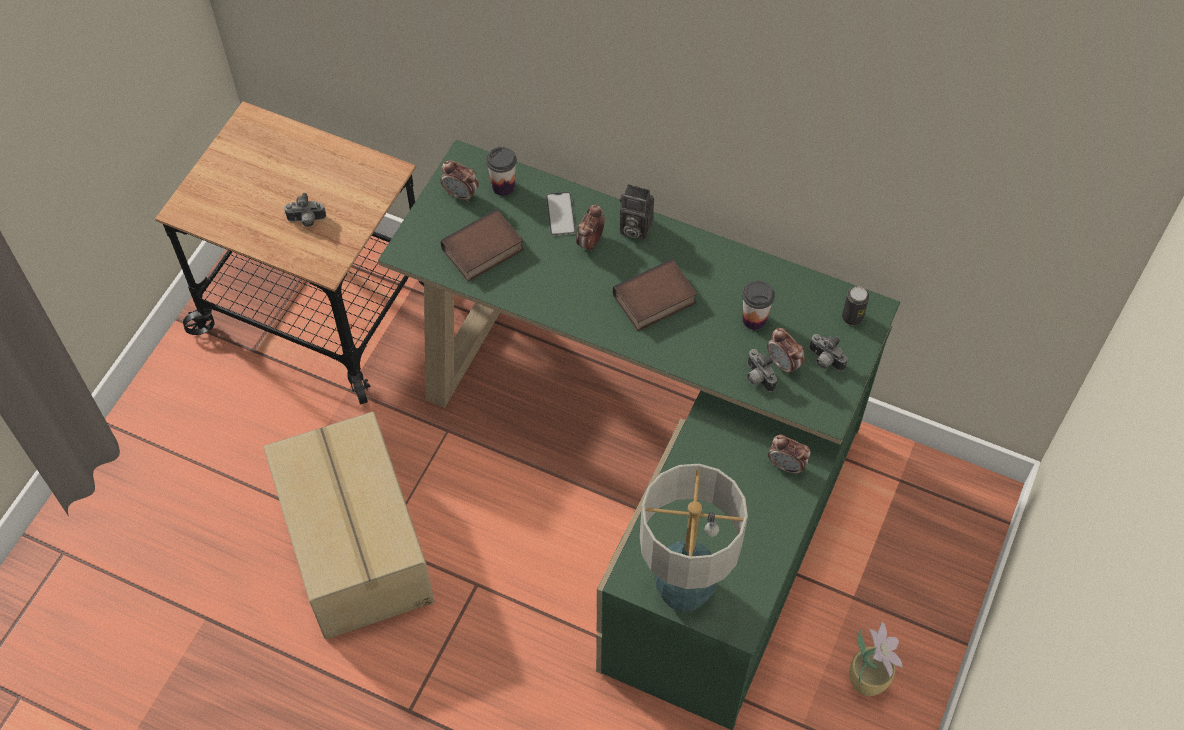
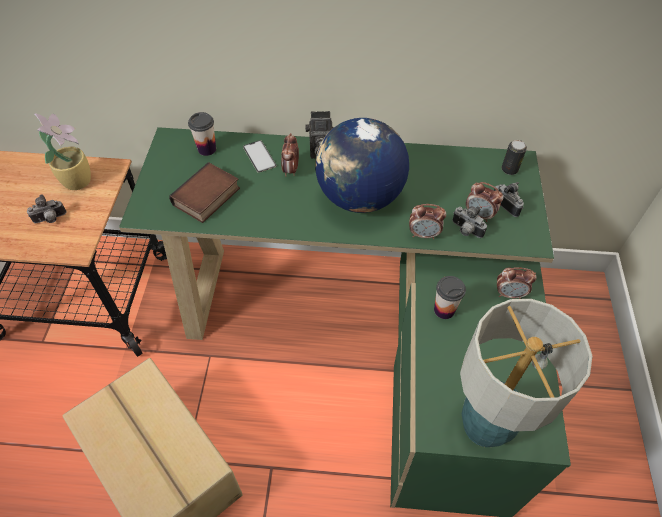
camera: 20 degrees left, 5 degrees down
(461, 194) = (175, 162): alarm clock -> alarm clock (424, 234)
(654, 301) = (359, 197): book -> globe
(754, 320) = (440, 190): cup -> cup (444, 310)
(824, 361) = (507, 204): camera -> camera turned 150 degrees counterclockwise
(868, 678) = (581, 439): potted plant -> potted plant (78, 180)

